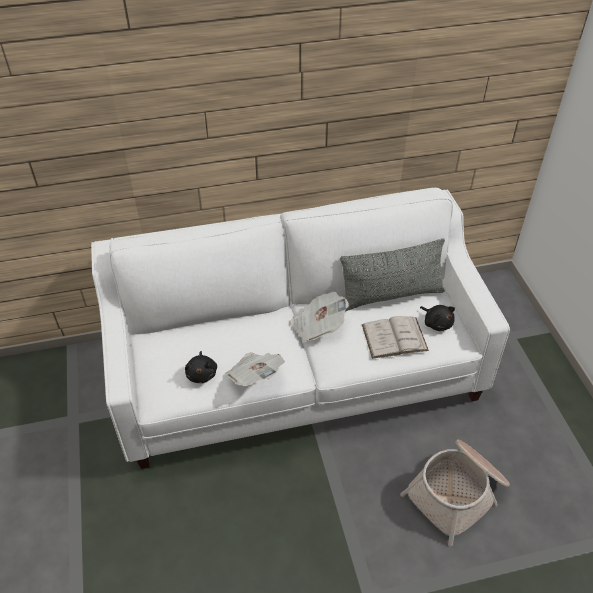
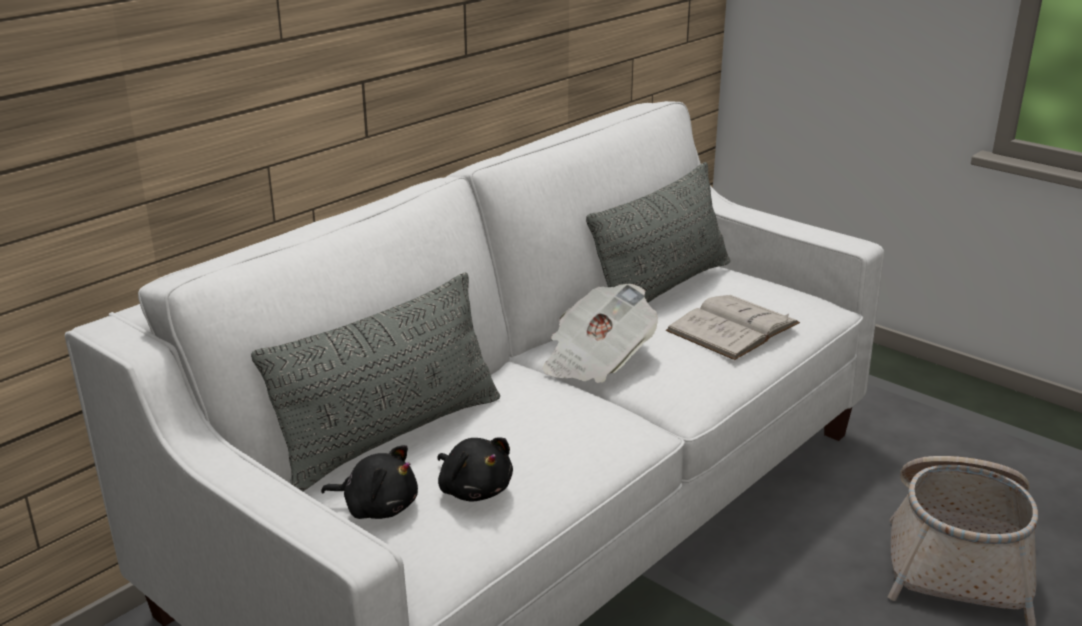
camera: 35 degrees left, 20 degrees down
(199, 329) = (391, 436): none -> grey pillow
(255, 376) = (579, 453): newspaper -> none
(437, 323) = (766, 294): black plush toy -> black plush toy (377, 507)

